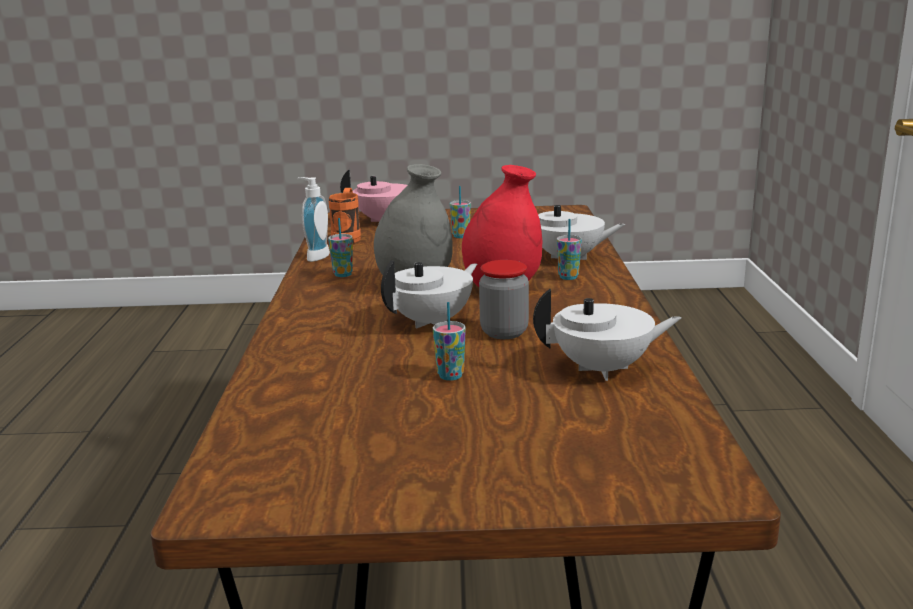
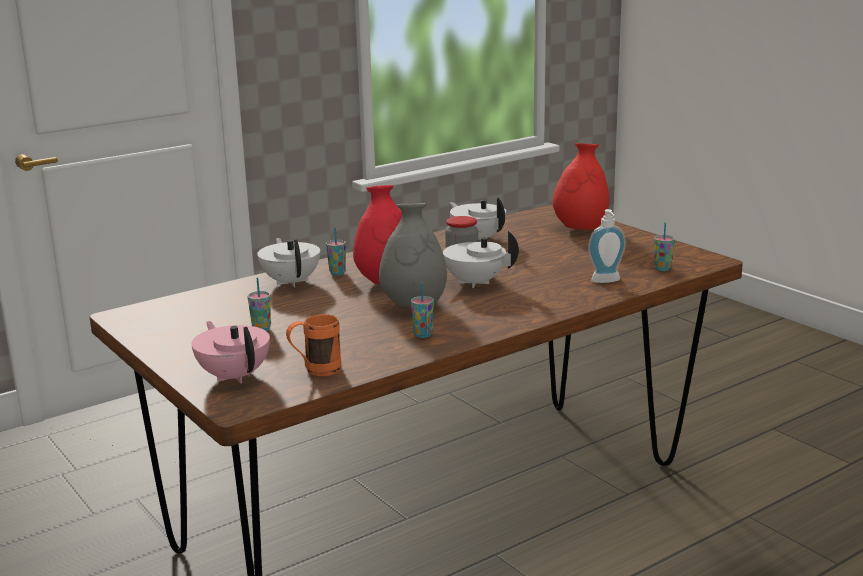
camera: 125 degrees left, 0 degrees up
(315, 256) = (391, 362): soap dispenser -> soap dispenser (607, 281)
(450, 376) = (536, 260): cup -> cup (662, 269)
(550, 464) = (580, 229): none -> red vase

